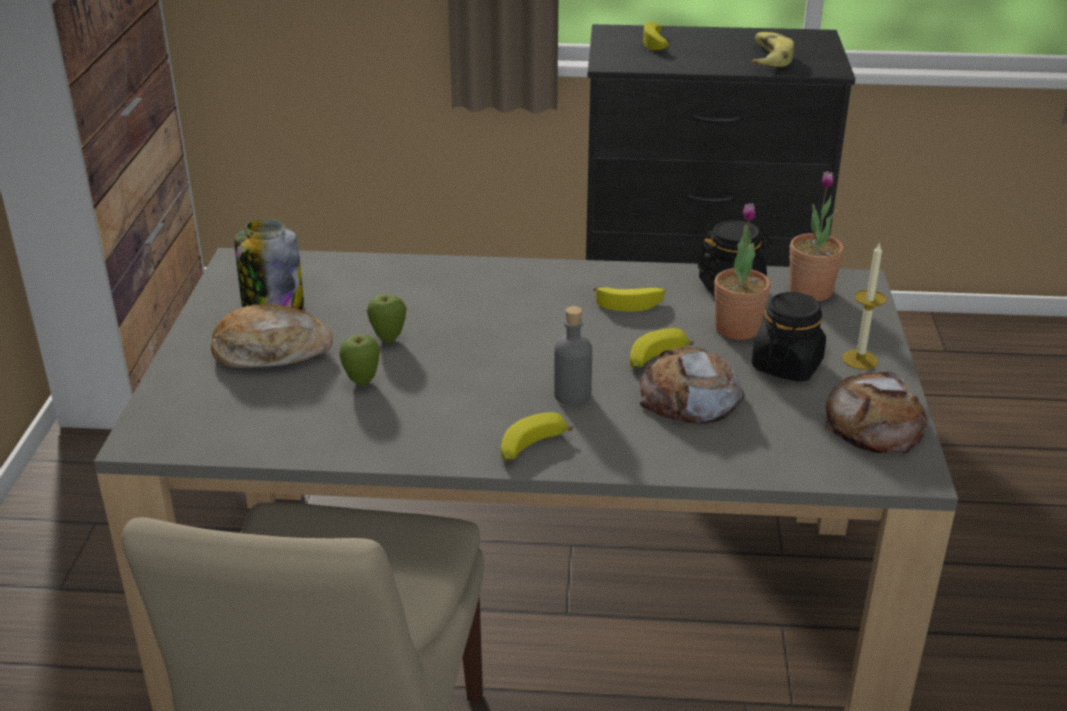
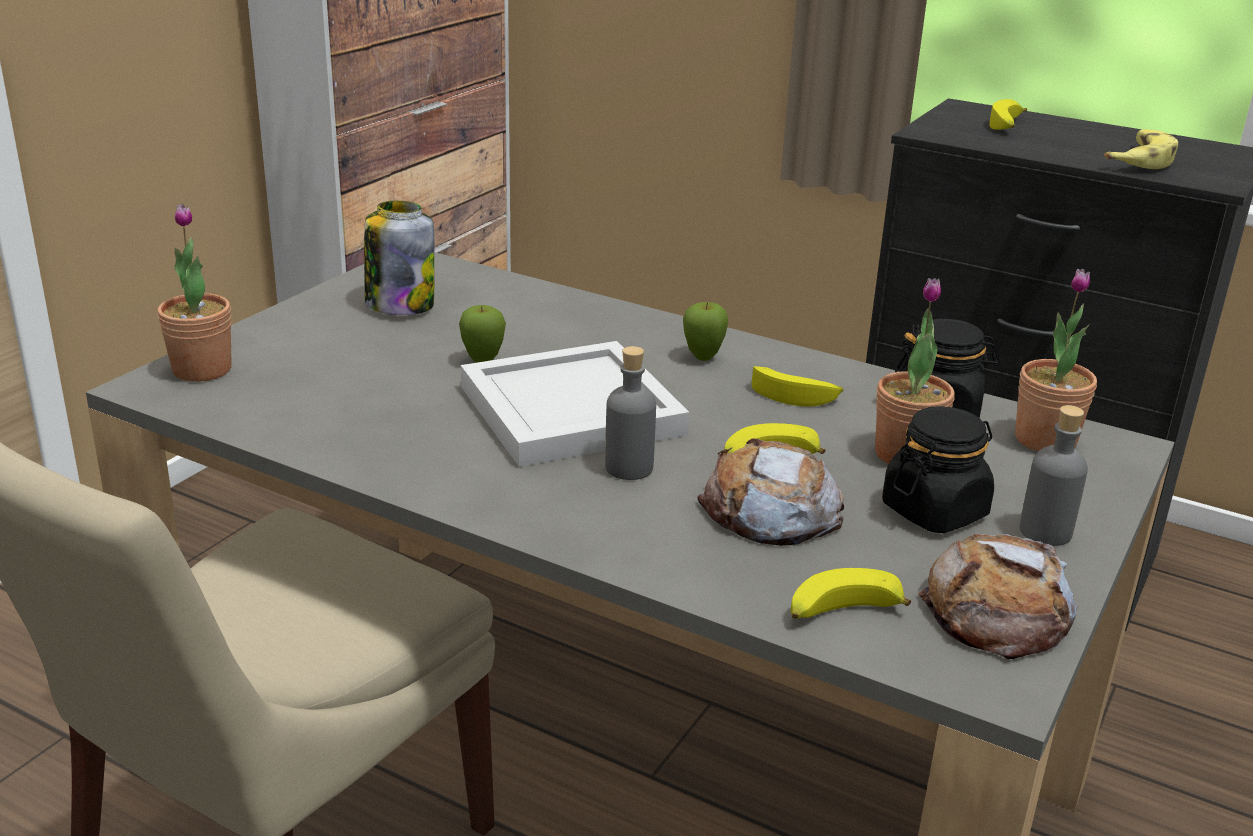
camera: 25 degrees right, 5 degrees down
(172, 411) = (202, 370): none -> potted plant
(271, 352) = (353, 343): bread -> none
(362, 382) = (412, 393): apple -> apple (703, 358)
(494, 361) = (575, 411): none -> white tray
(531, 448) = (524, 508): banana -> banana (842, 613)
(860, 359) = (1045, 532): candle -> grey bottle

